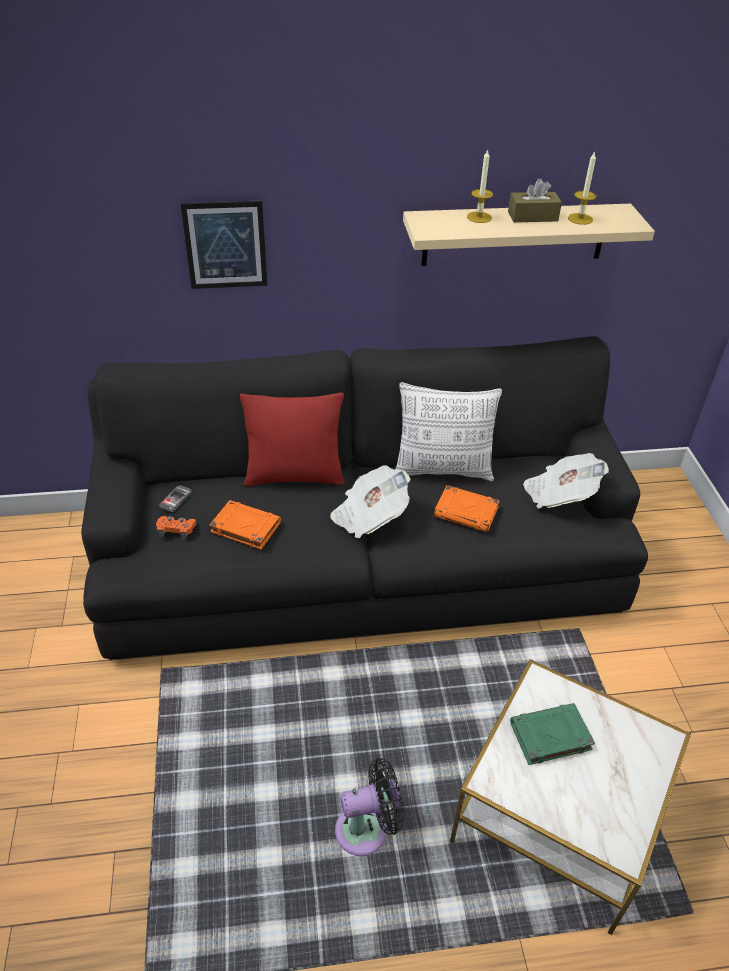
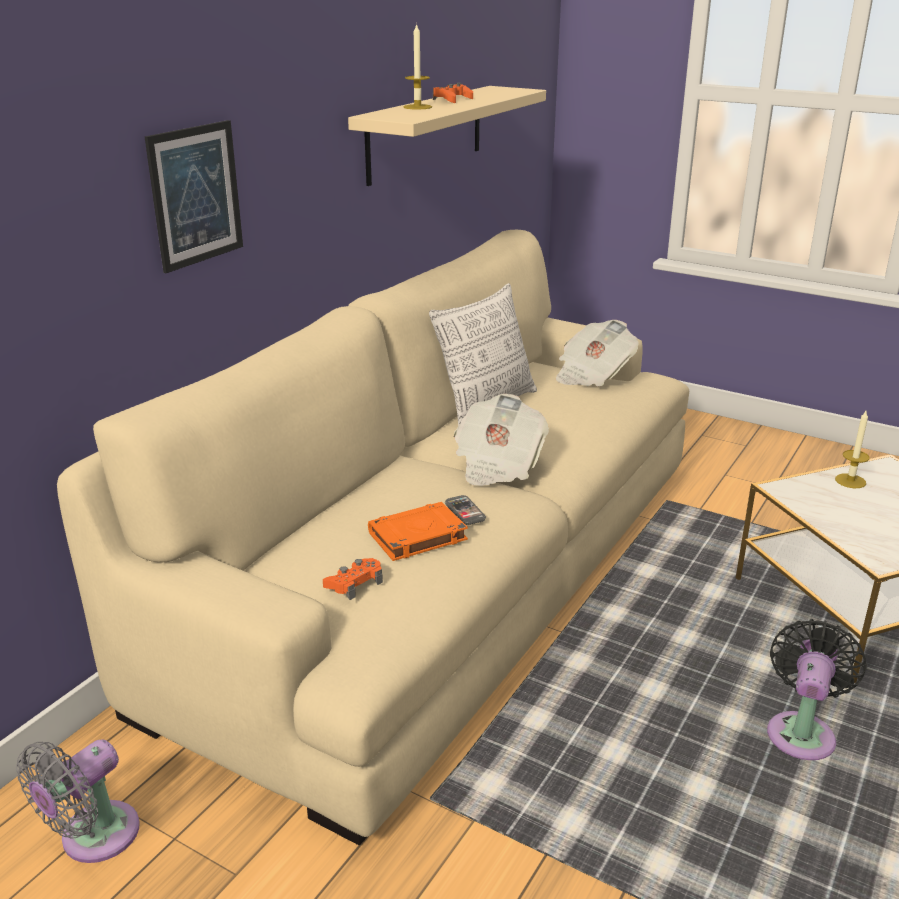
camera: 50 degrees left, 15 degrees down
(49, 563) = (93, 838): none -> grey fan
(175, 499) = (298, 565): phone -> phone (465, 511)
(294, 476) = (376, 479): red pillow -> none
(361, 563) = (447, 574): black sofa -> beige sofa
(466, 512) = (560, 418): orange book -> none
(532, 216) = (452, 100): brown tissue box -> orange game controller
(549, 737) = (849, 511): green book -> none
(580, 219) = (486, 94): candle -> candle (850, 481)

